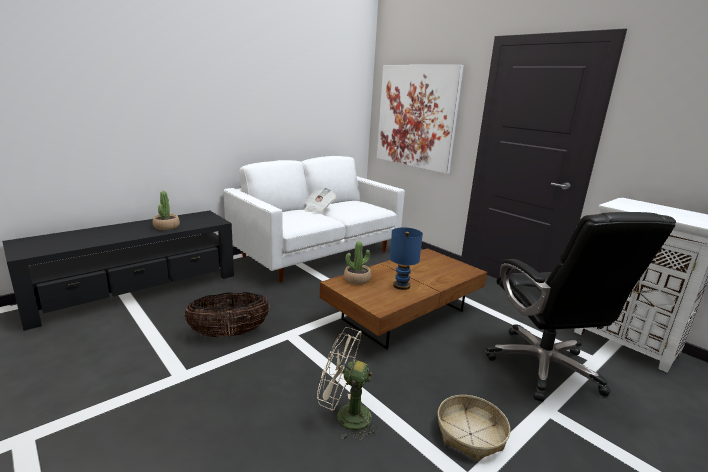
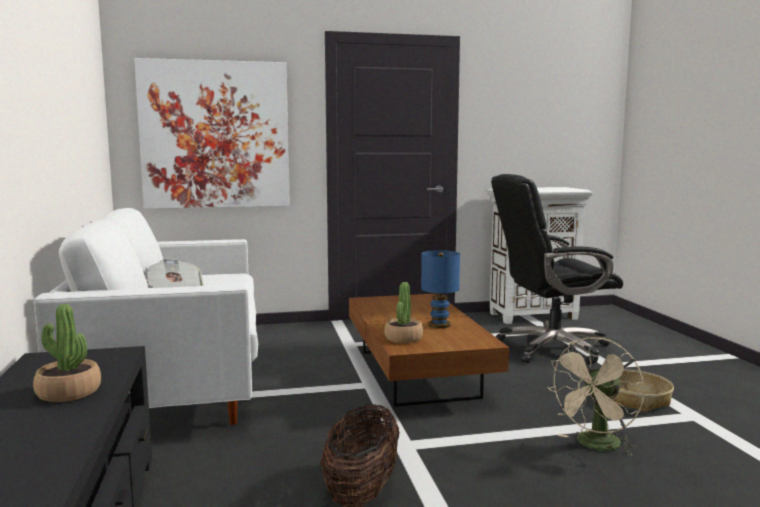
camera: 60 degrees left, 10 degrees down
(543, 367) = (551, 348): black office chair -> black office chair turned 150 degrees clockwise

